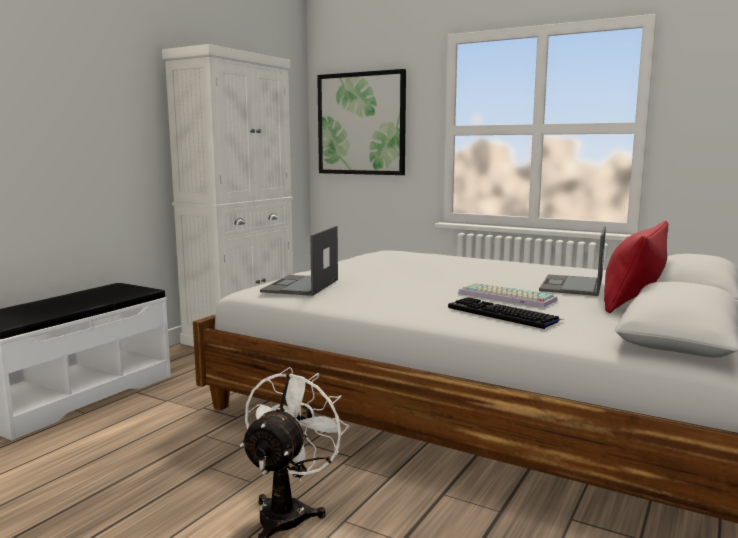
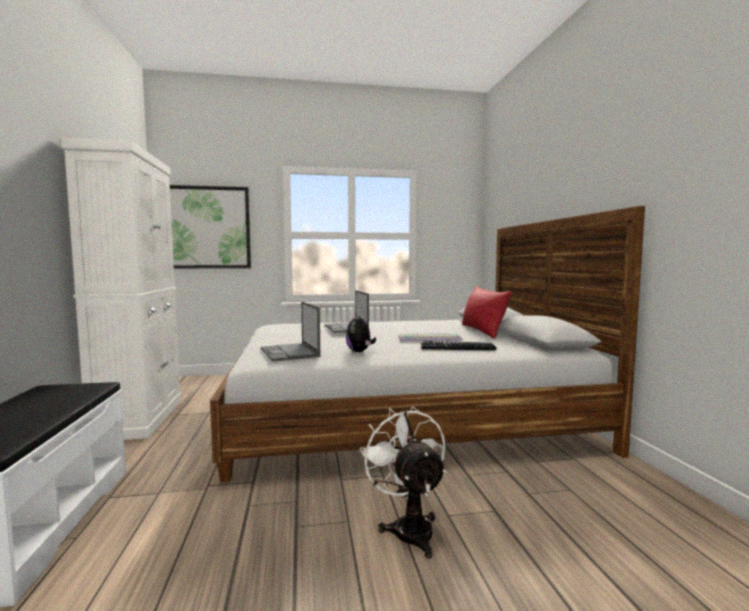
camera: 40 degrees left, 5 degrees down
(371, 298) = (360, 351): none -> plush toy
(572, 286) = (440, 329): laptop -> laptop (346, 328)

